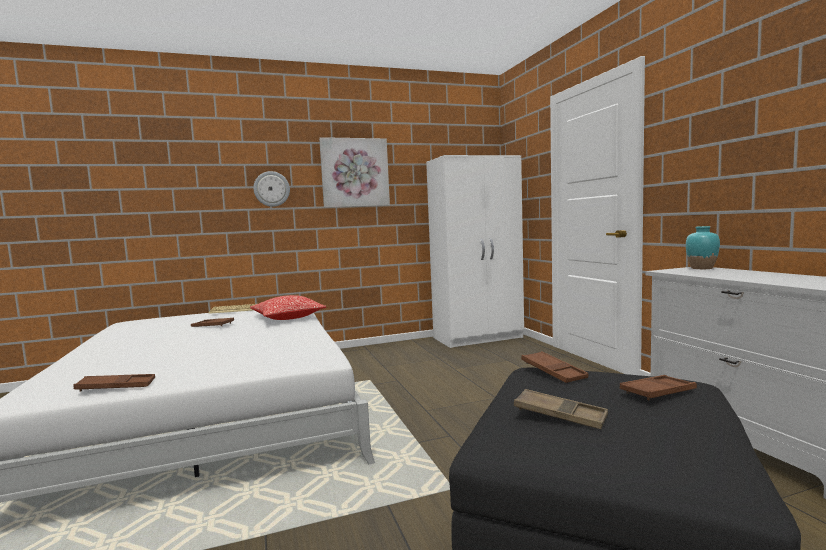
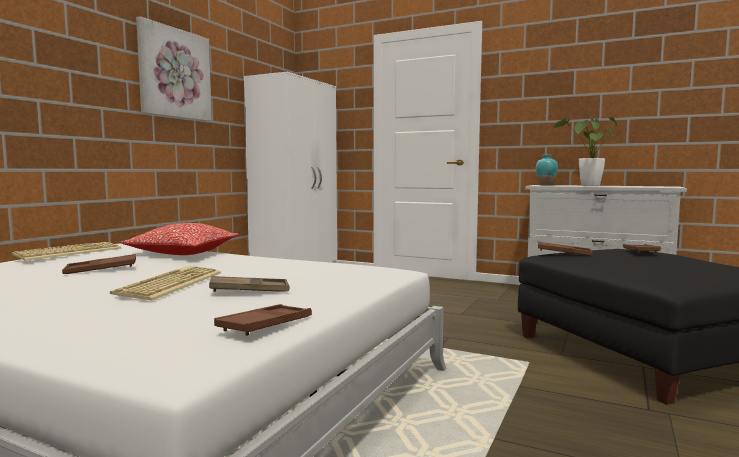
camera: 45 degrees left, 0 degrees up
(190, 344) = (170, 284): none -> keyboard
(271, 189) = (74, 74): wall clock -> none
(560, 415) = (650, 265): brown tray -> brown tray (249, 290)
(735, 276) = (588, 186): none -> potted plant

